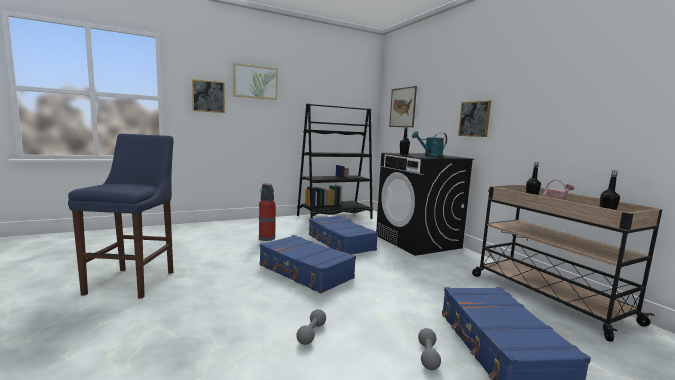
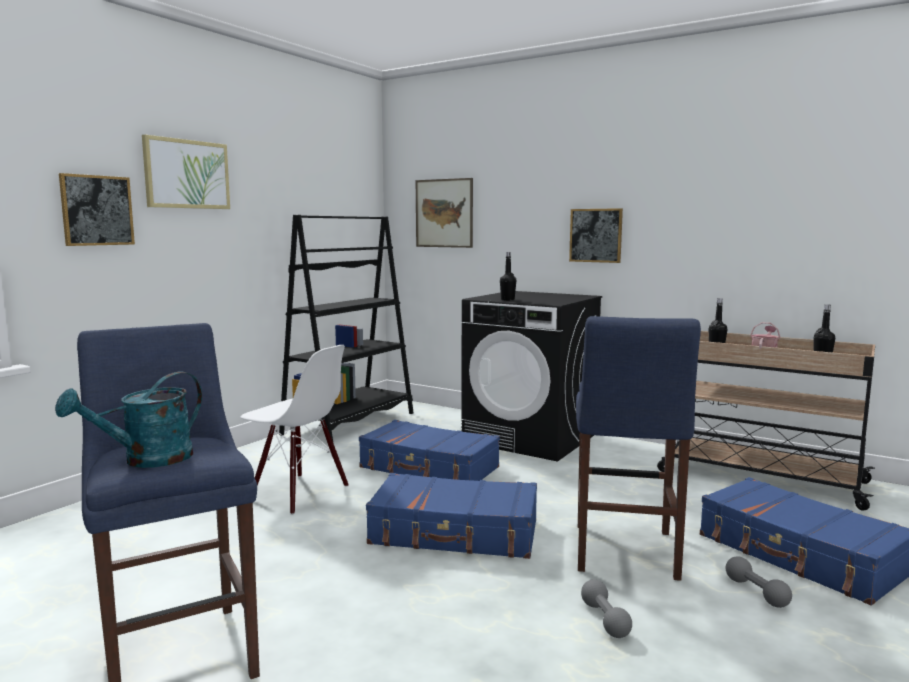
camera: 30 degrees left, 0 degrees up
(267, 239) = (298, 493): fire extinguisher -> white chair
(377, 308) = (624, 554): none -> blue stool
(430, 156) = (549, 299): turquoise watering can -> turquoise watering can (147, 460)

